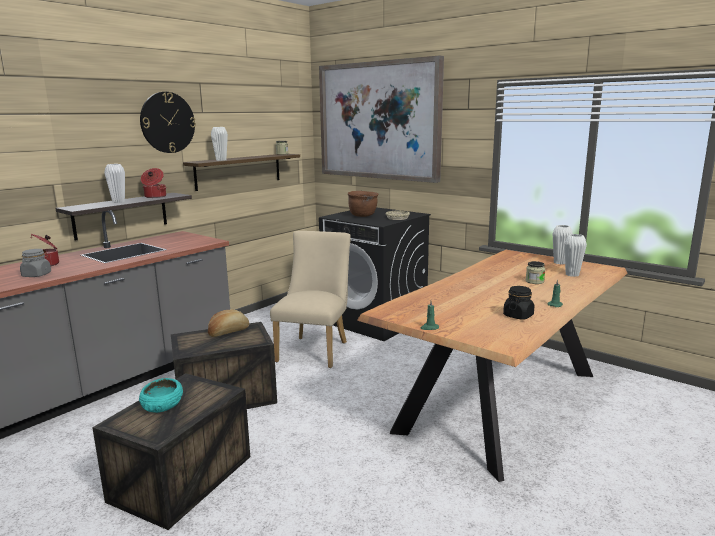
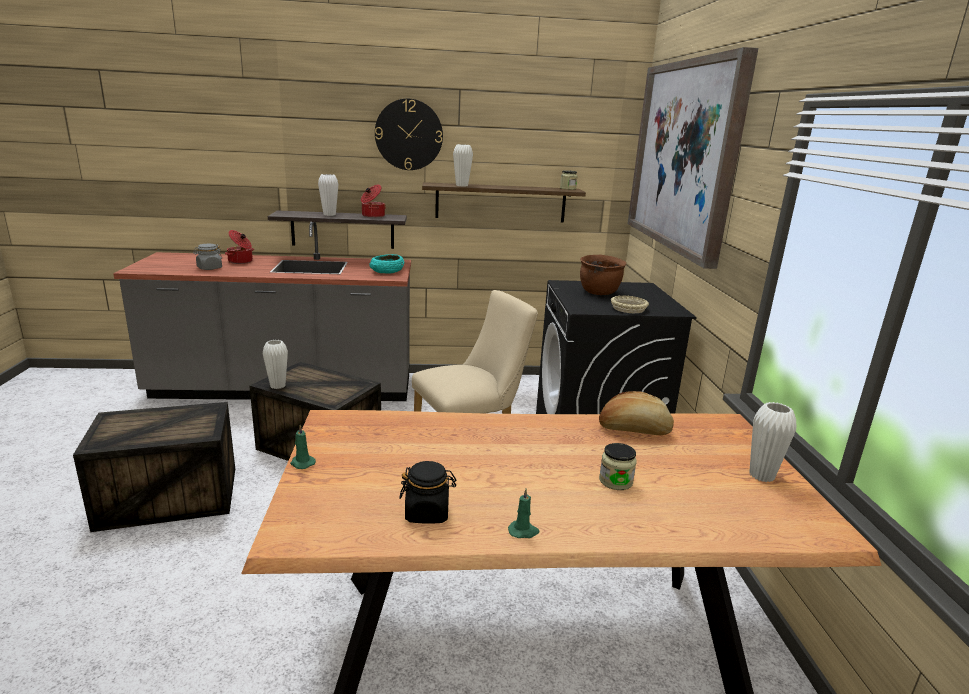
camera: 45 degrees right, 5 degrees up
(162, 404) = (157, 420): turquoise bowl -> turquoise bowl (387, 271)
(228, 332) = (334, 380): bread -> bread (634, 430)
(572, 274) = (715, 505): white vase -> white vase (278, 386)

